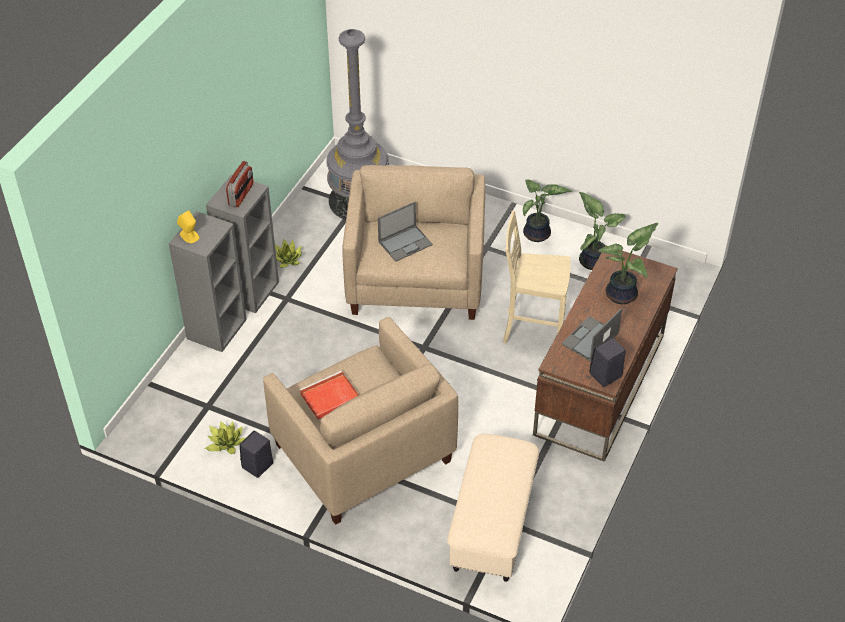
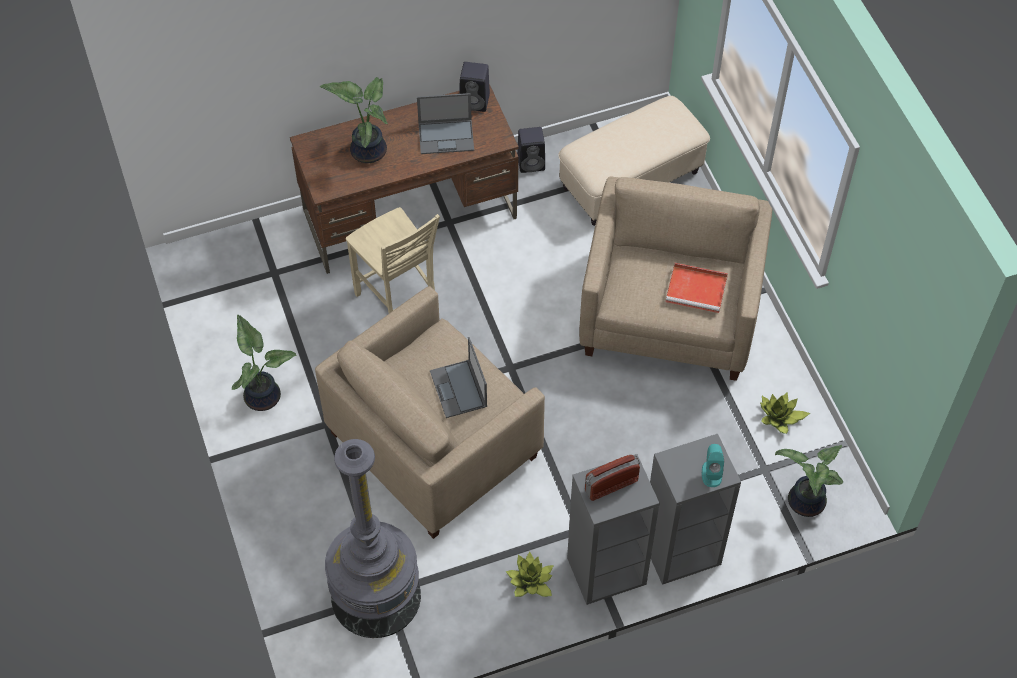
camera: 135 degrees left, 10 degrees up
(189, 236) = (711, 473): yellow speaker -> turquoise speaker
(257, 466) = (771, 374): black speaker -> black speaker (532, 162)
(405, 243) = (459, 389): laptop -> laptop turned 120 degrees counterclockwise
(593, 260) = (254, 326): potted plant -> potted plant (804, 503)

